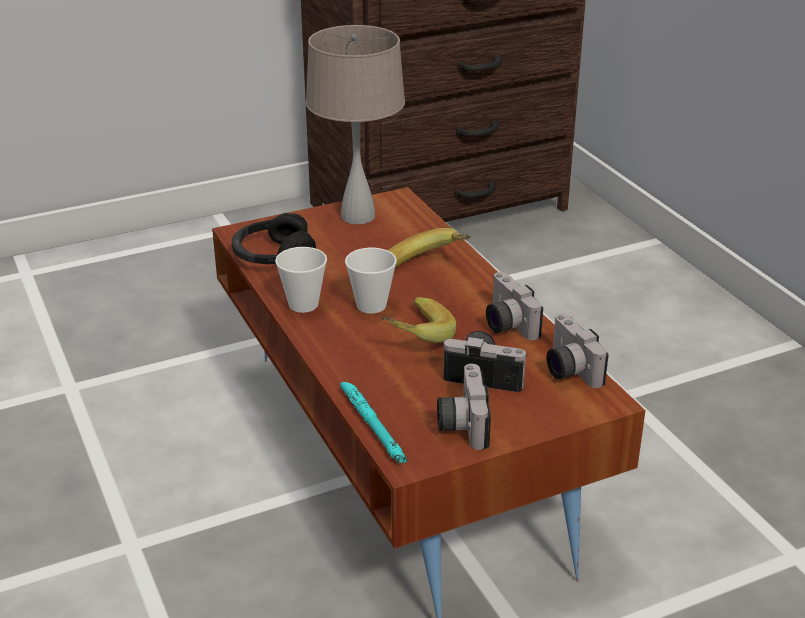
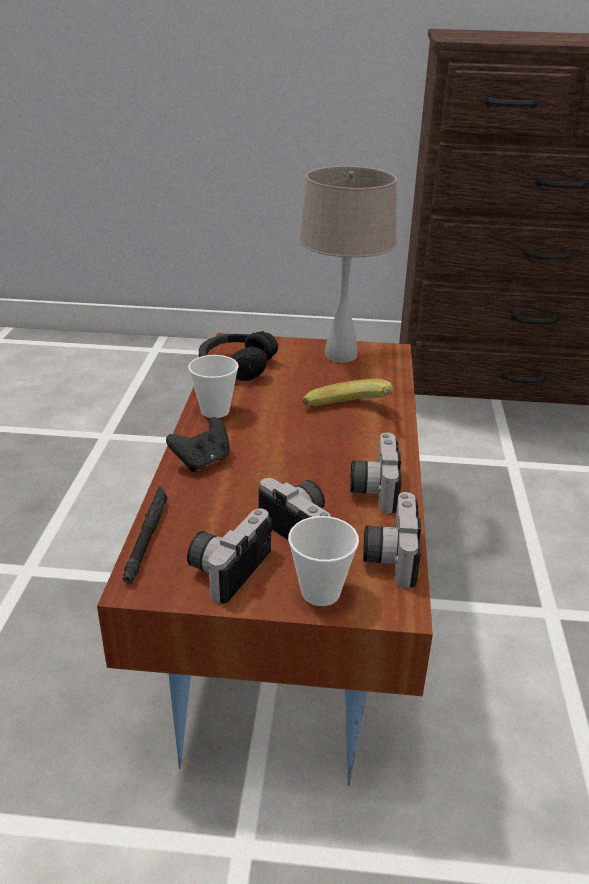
camera: 30 degrees right, 0 degrees up
(345, 351) = (202, 461): none -> black game controller
(371, 305) = (269, 430): cup -> cup (320, 592)
(372, 426) = (147, 537): turquoise flashlight -> black flashlight
(413, 337) = (274, 469): banana -> none

